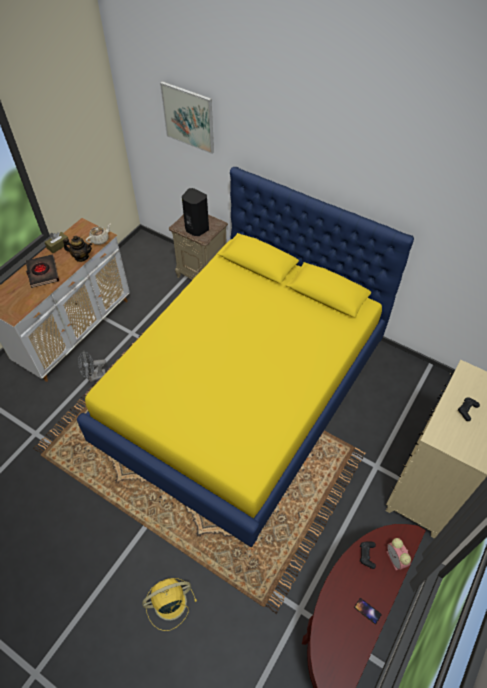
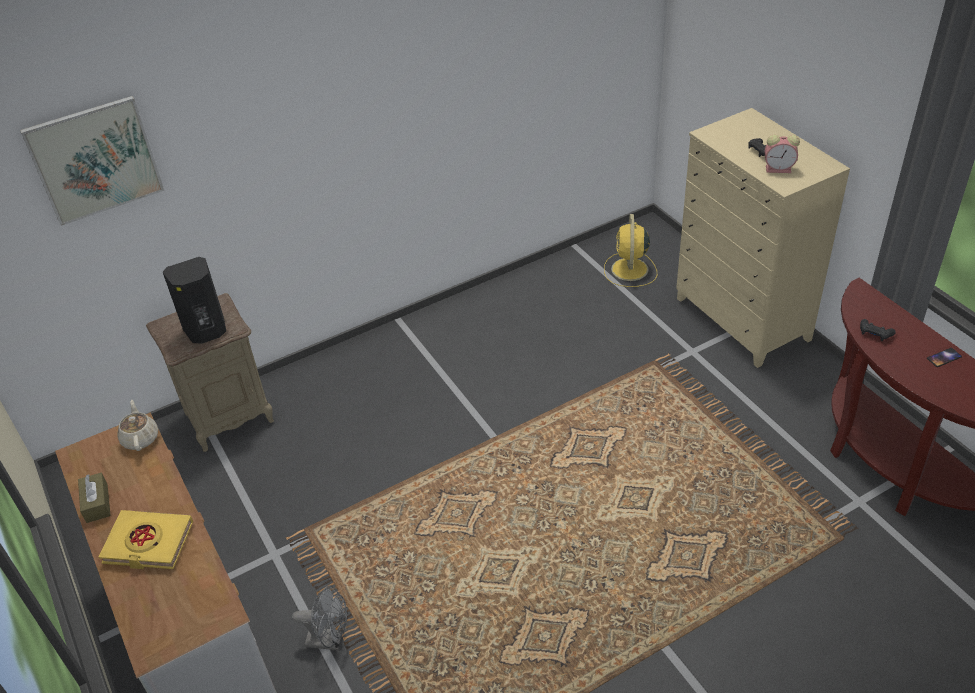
camera: 60 degrees left, 10 degrees down
(42, 273) = (148, 543): black book -> yellow book
(81, 257) = (159, 475): teapot -> none
(94, 377) = (330, 640): grey fan -> grey fan turned 90 degrees counterclockwise
(168, 603) = (802, 653): yellow fan -> yellow fan (629, 270)
(244, 390) = (494, 442): yellow bed -> none
(396, 560) = (888, 313): alarm clock -> alarm clock (779, 169)

